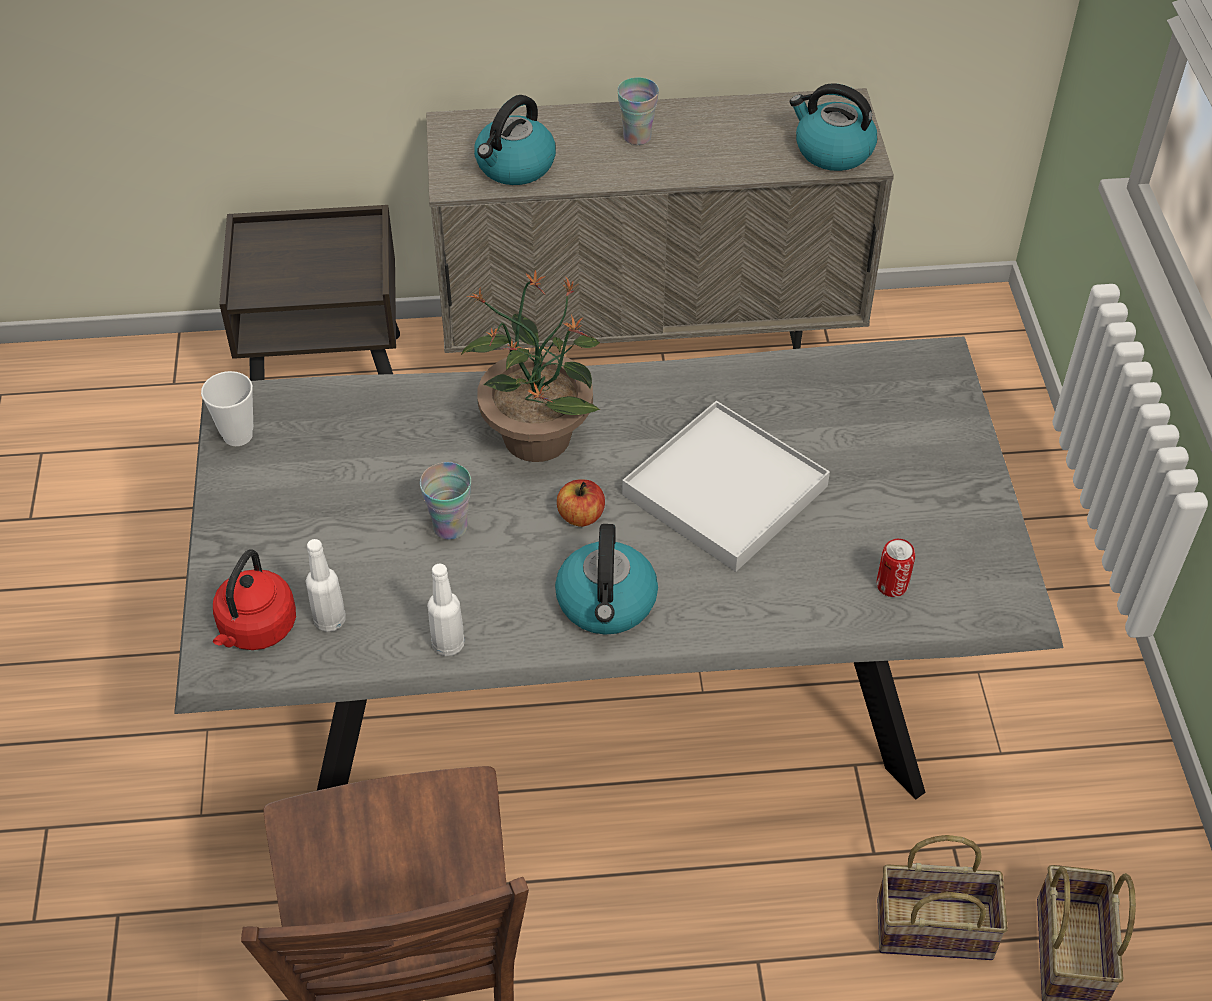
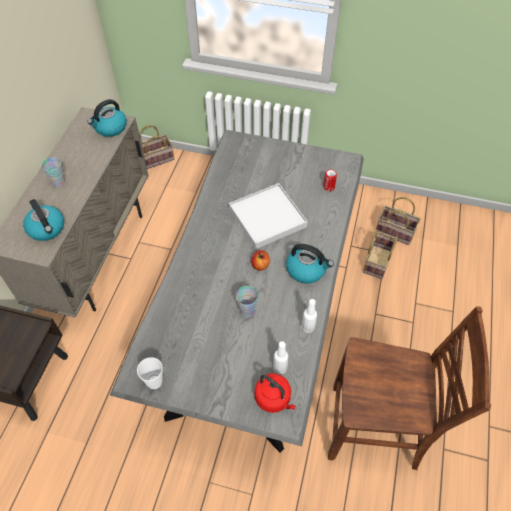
camera: 70 degrees left, 5 degrees up
(537, 435) = (211, 267): potted plant -> none
(983, 349) = (157, 158): none -> basket

